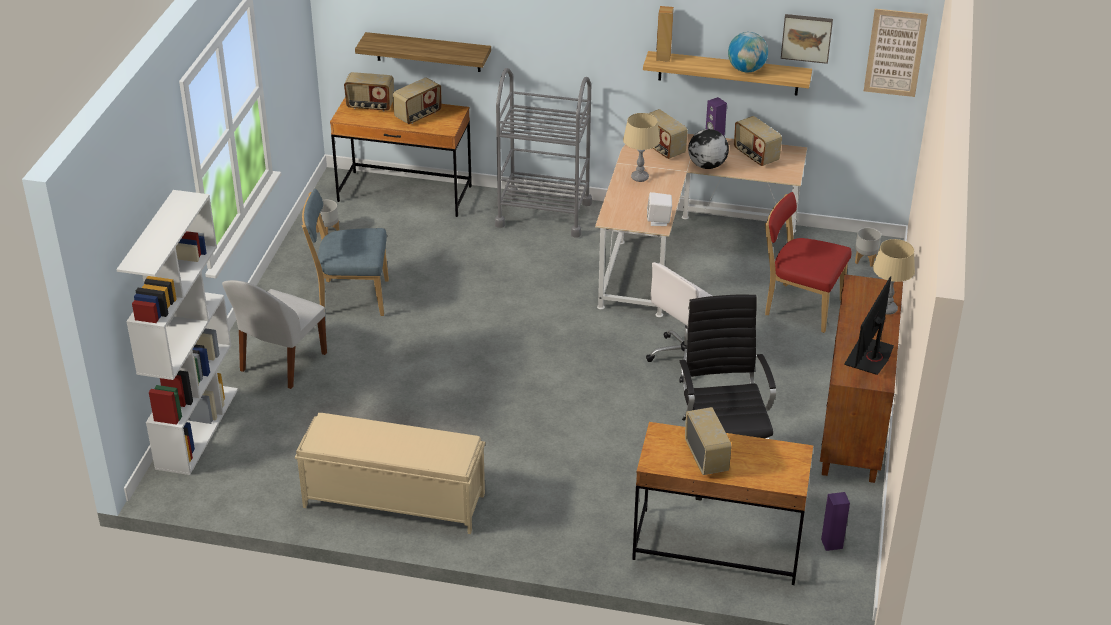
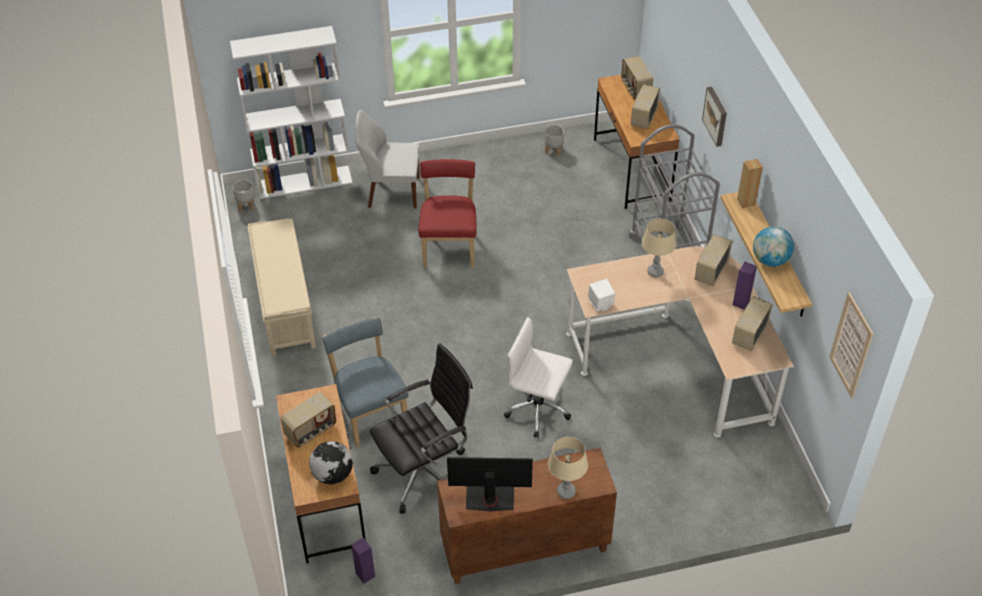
camera: 65 degrees right, 10 degrees up
(350, 297) = (485, 194): blue chair -> blue chair (370, 413)
(418, 115) = (643, 118): radio -> radio turned 90 degrees clockwise
(428, 52) = (674, 77): shelf -> none
(706, 165) = (707, 307): globe -> globe (332, 474)
(800, 306) = (661, 462): red chair -> red chair (449, 246)
(806, 37) = (814, 273): picture -> picture (716, 116)
(865, 260) = (766, 490): grey planter -> grey planter (246, 206)

